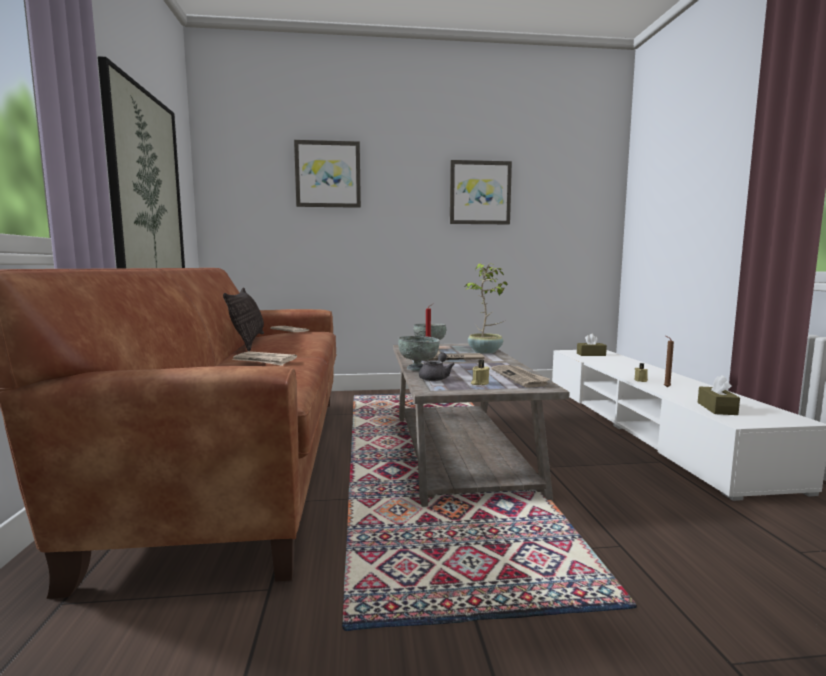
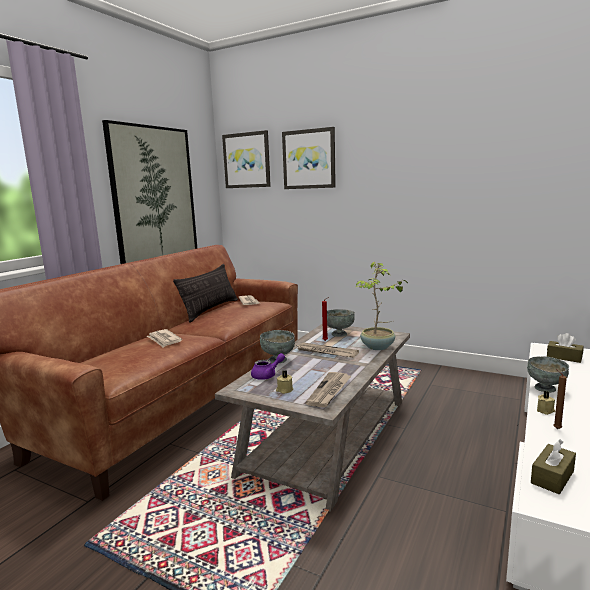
camera: 35 degrees right, 5 degrees up
(436, 378) = (267, 375): grey teapot -> purple teapot
(480, 193) = (453, 166): picture -> picture (247, 160)
(616, 370) = (546, 389): none -> grey bowl

